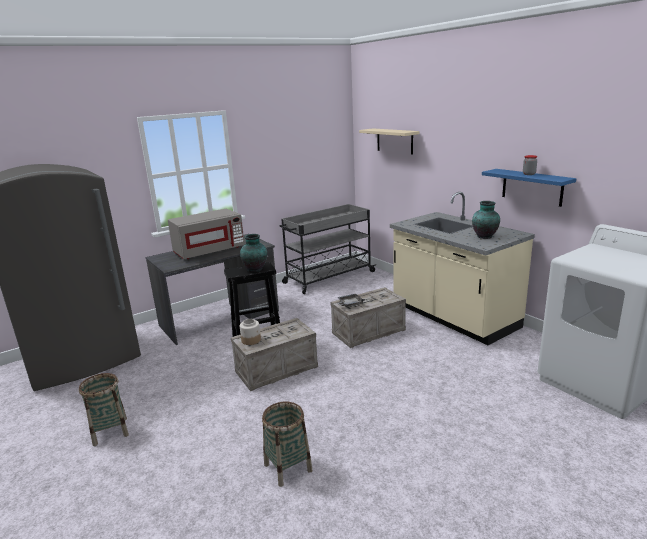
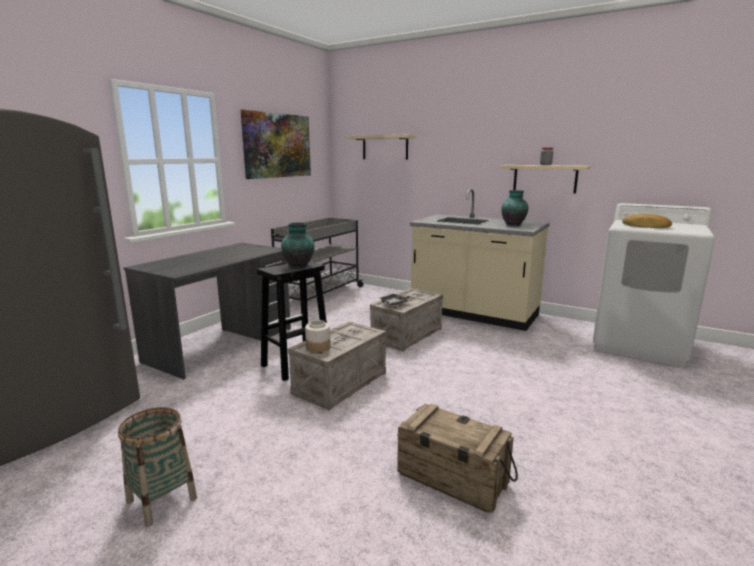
camera: 25 degrees left, 5 degrees down
(209, 251) = (212, 257): grey microwave -> none
(287, 467) = (451, 479): basket -> crate
(291, 144) = (277, 145): none -> picture
(532, 187) = (544, 178): blue shelf -> beige shelf
(597, 260) = (646, 226): none -> bread

